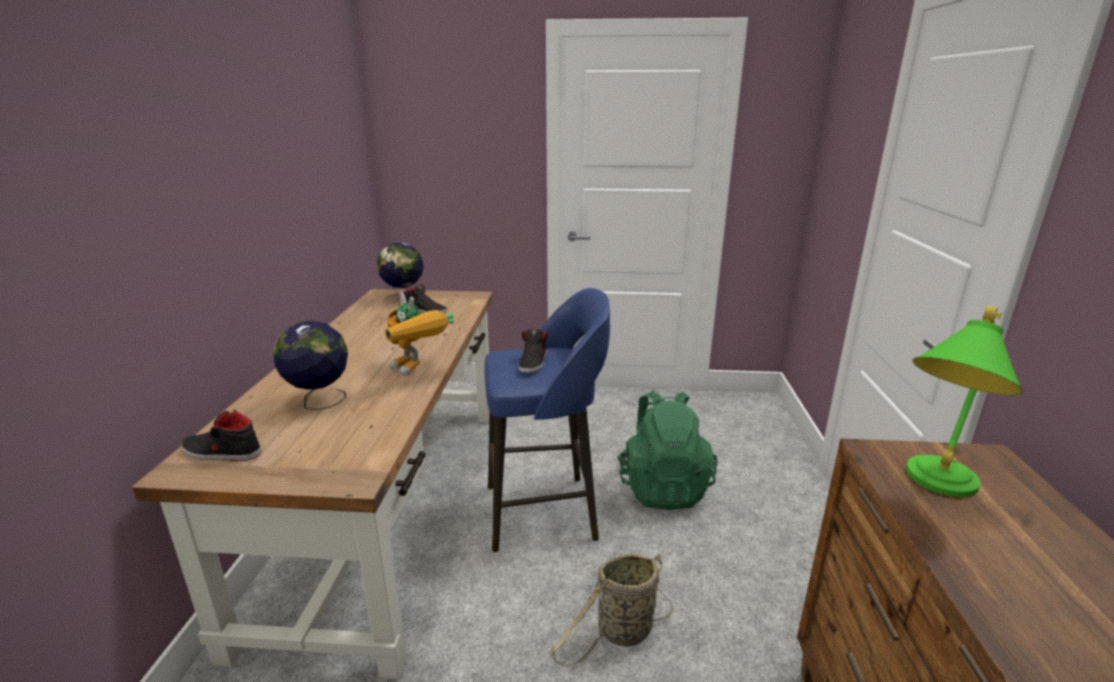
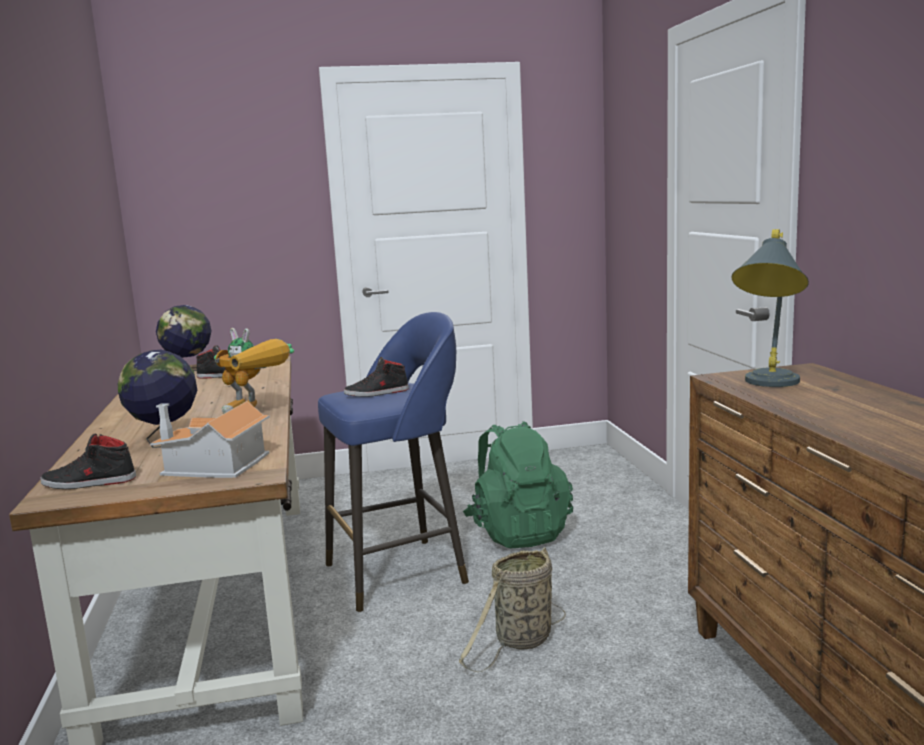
camera: 15 degrees left, 10 degrees down
(332, 453) = (215, 466): none -> toy house
(533, 362) = (377, 393): black shoe -> black shoe turned 75 degrees clockwise
(933, 487) = (767, 385): green table lamp -> grey table lamp

